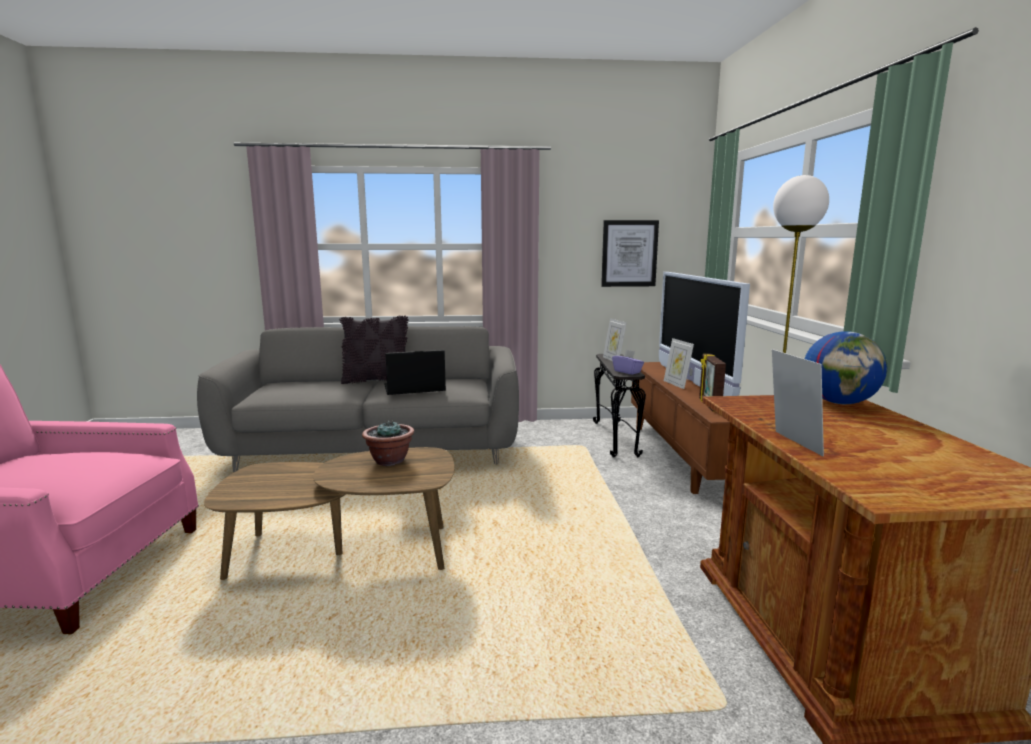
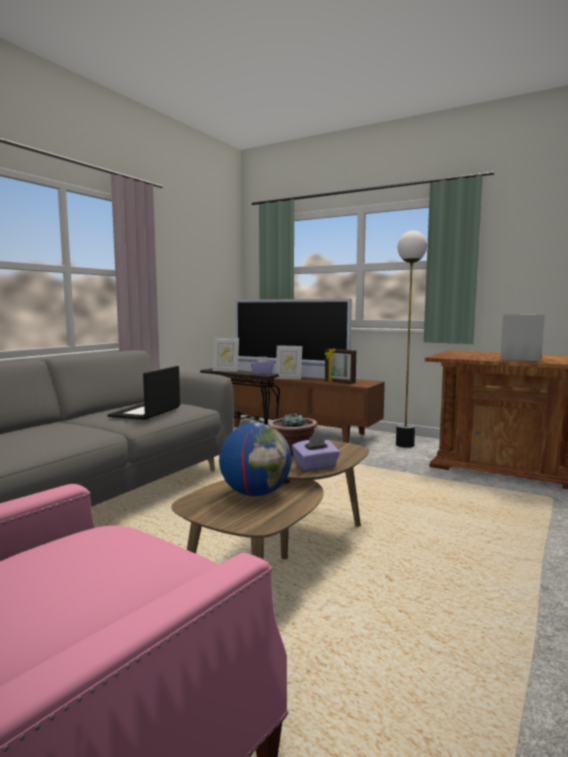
camera: 55 degrees left, 5 degrees down
(349, 479) = (315, 467): none -> purple tissue box
(377, 380) = (72, 418): black pillow -> none
(629, 253) = (205, 285): picture -> none
(839, 402) = (462, 352): globe -> globe (256, 493)

